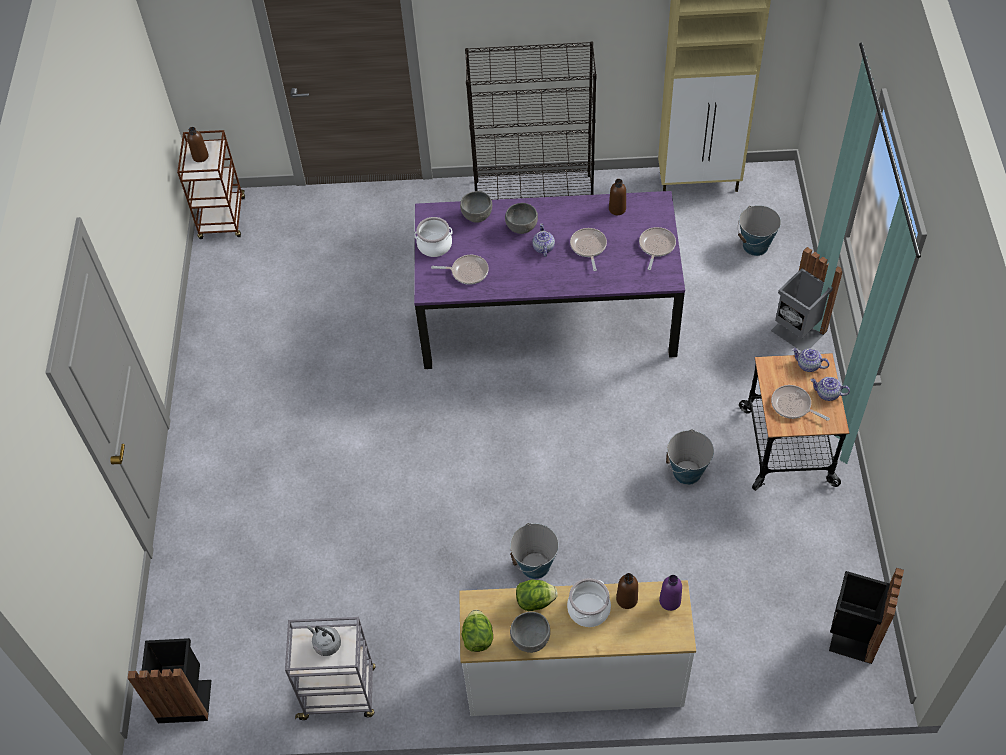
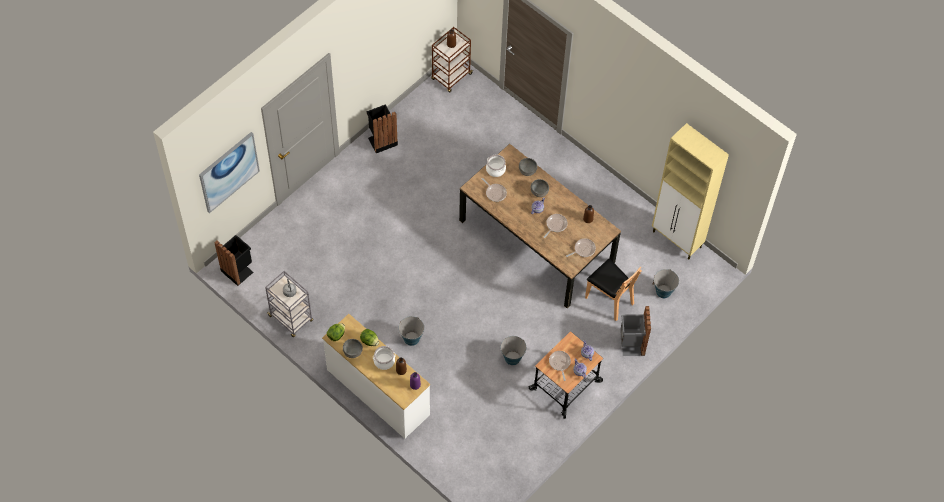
camera: 40 degrees right, 5 degrees up
(68, 533) = (229, 172): none -> picture
(534, 194) = (596, 181): black bookcase -> none
(546, 314) = (536, 241): purple dining table -> brown dining table
(710, 305) = (609, 299): none -> brown chair
(852, 635) = (497, 475): black trash can -> black trash can (382, 140)

